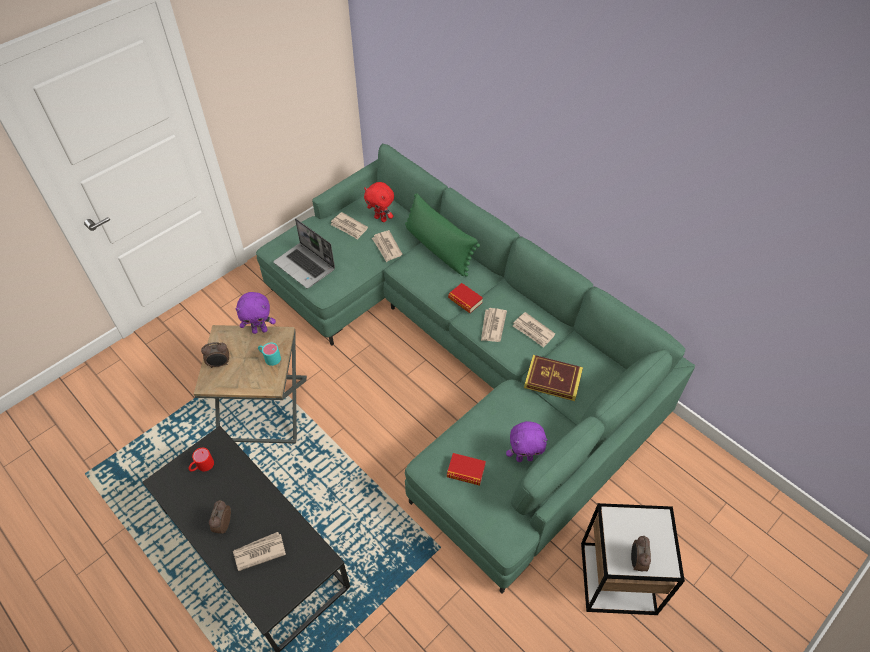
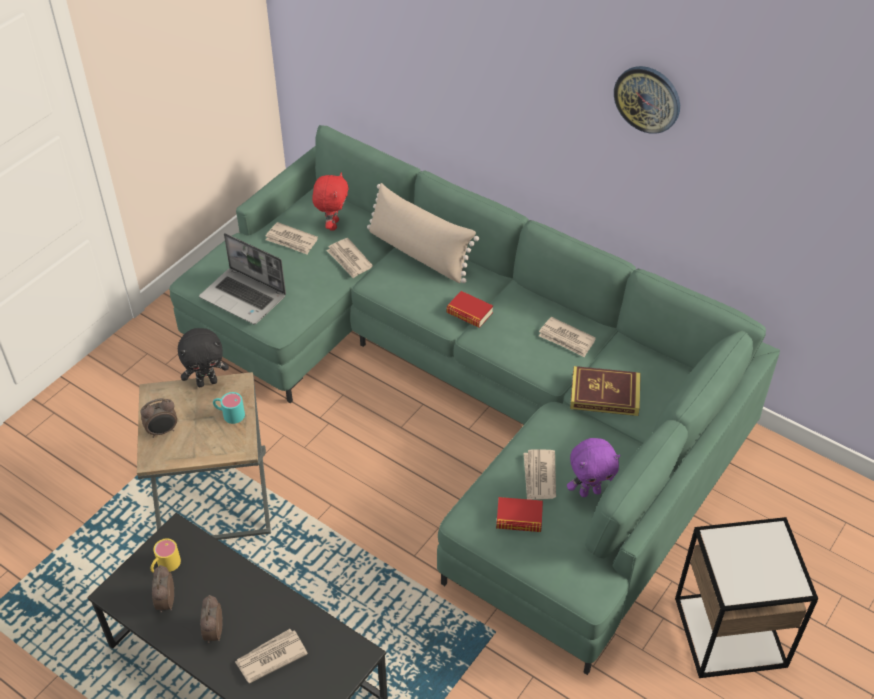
camera: 10 degrees left, 5 degrees down
(202, 466) = (165, 566): red mug -> yellow mug
(260, 330) = (207, 382): purple plush toy -> black plush toy
(381, 218) = (332, 225): red plush toy -> red plush toy turned 105 degrees counterclockwise
(438, 248) = (419, 253): green pillow -> beige pillow
(492, 326) = (512, 340): newspaper -> newspaper (539, 476)
(615, 158) = (647, 99): none -> wall clock
(636, 561) = (756, 585): alarm clock -> alarm clock (165, 602)

